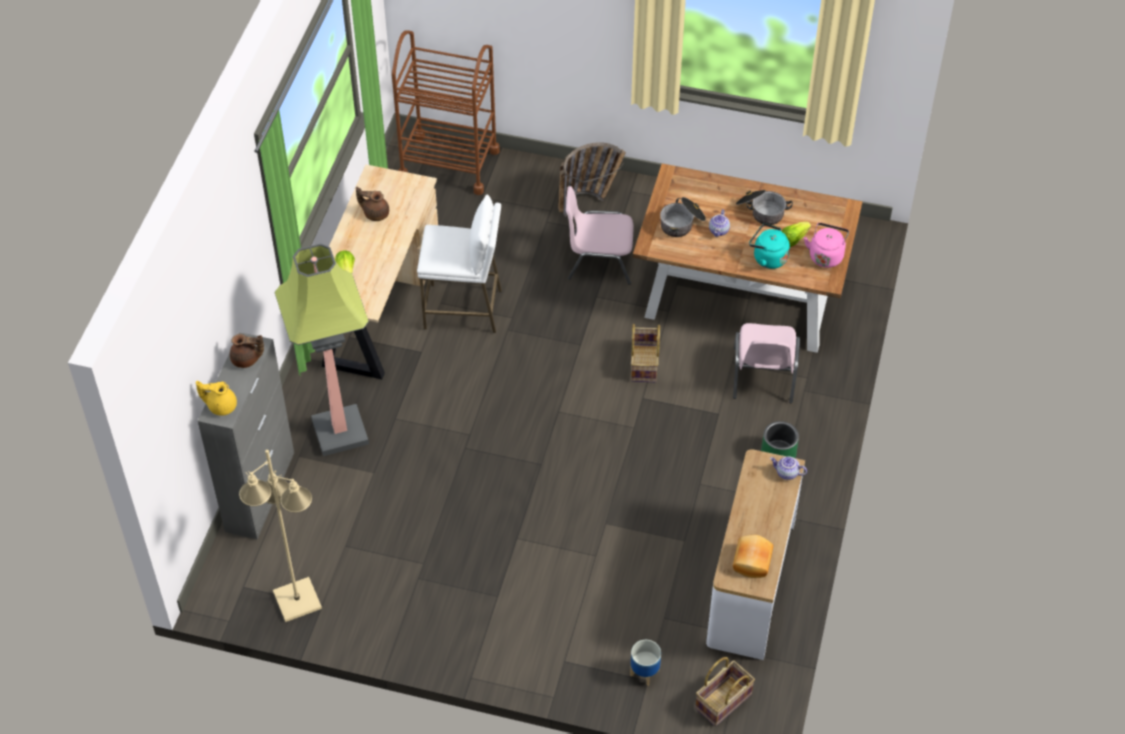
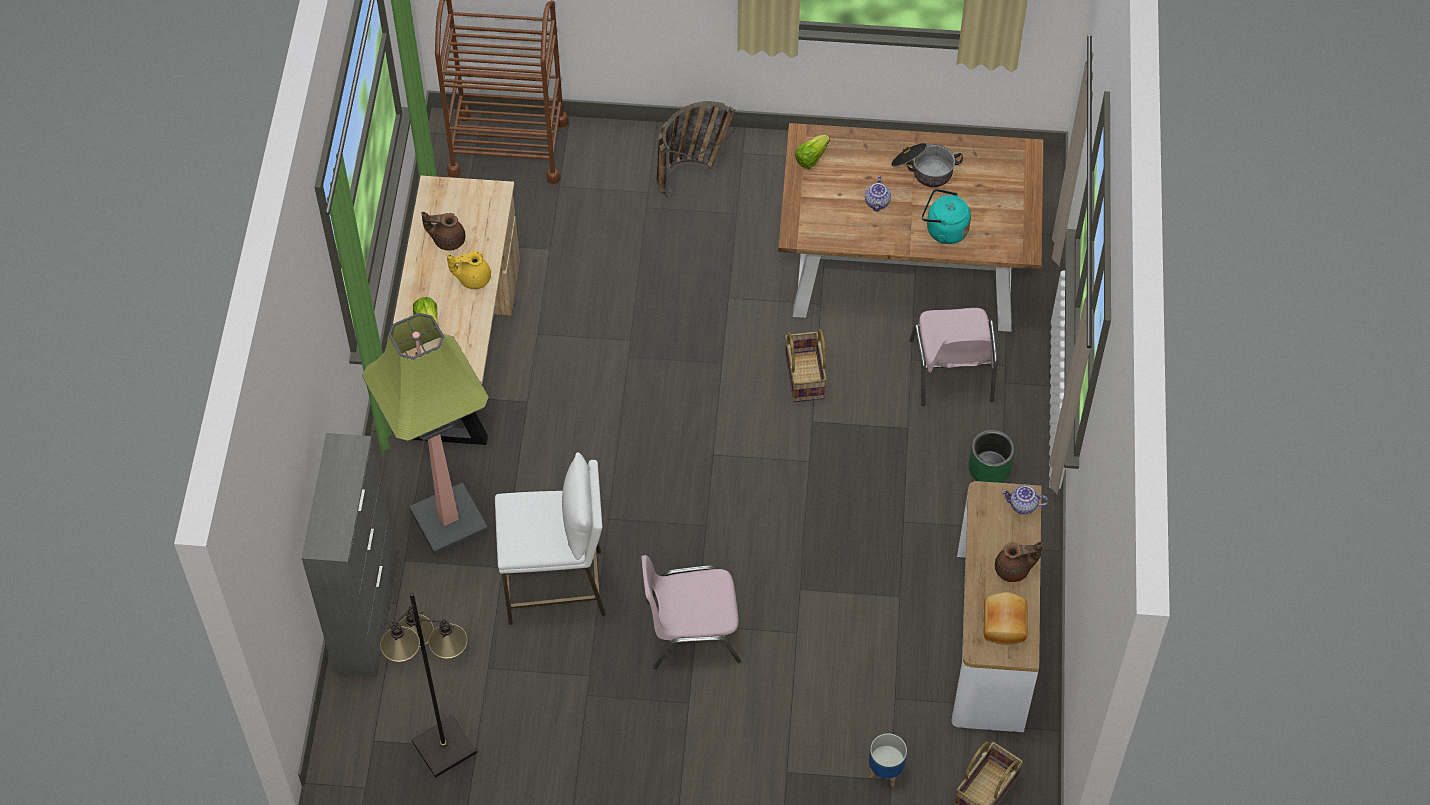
camera: 10 degrees left, 5 degrees up
(221, 406) = (326, 534): yellow teapot -> yellow teapot (473, 278)
(246, 359) = (344, 468): brown teapot -> brown teapot (1014, 569)
(296, 600) = (443, 747): beige floor lamp -> black floor lamp
(463, 309) = (567, 337): white stool -> white stool (556, 586)
(599, 260) = (722, 249): pink chair -> pink chair (691, 630)
(682, 223) = (830, 199): cooking pot -> none
(794, 239) = (970, 201): lettuce -> lettuce (811, 158)
(826, 255) = (1013, 216): pink kettle -> none

